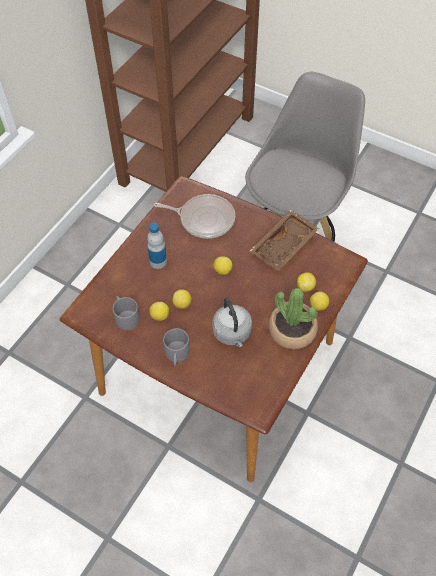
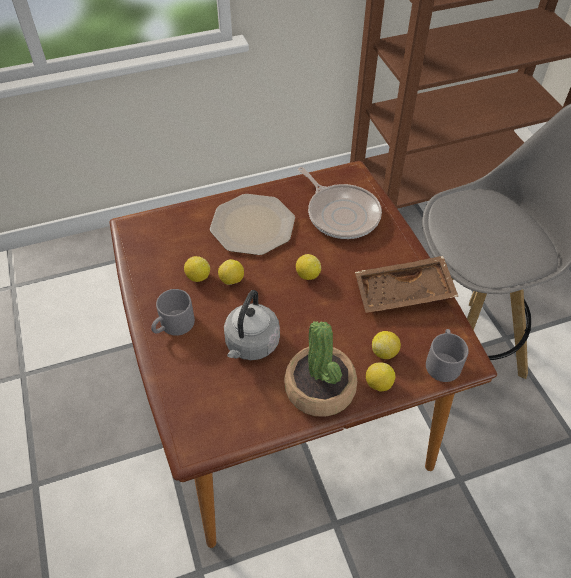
camera: 40 degrees right, 5 degrees down
(125, 316) = (166, 255): grey mug -> grey mug (442, 361)
(158, 261) = (251, 225): bottle -> plate

